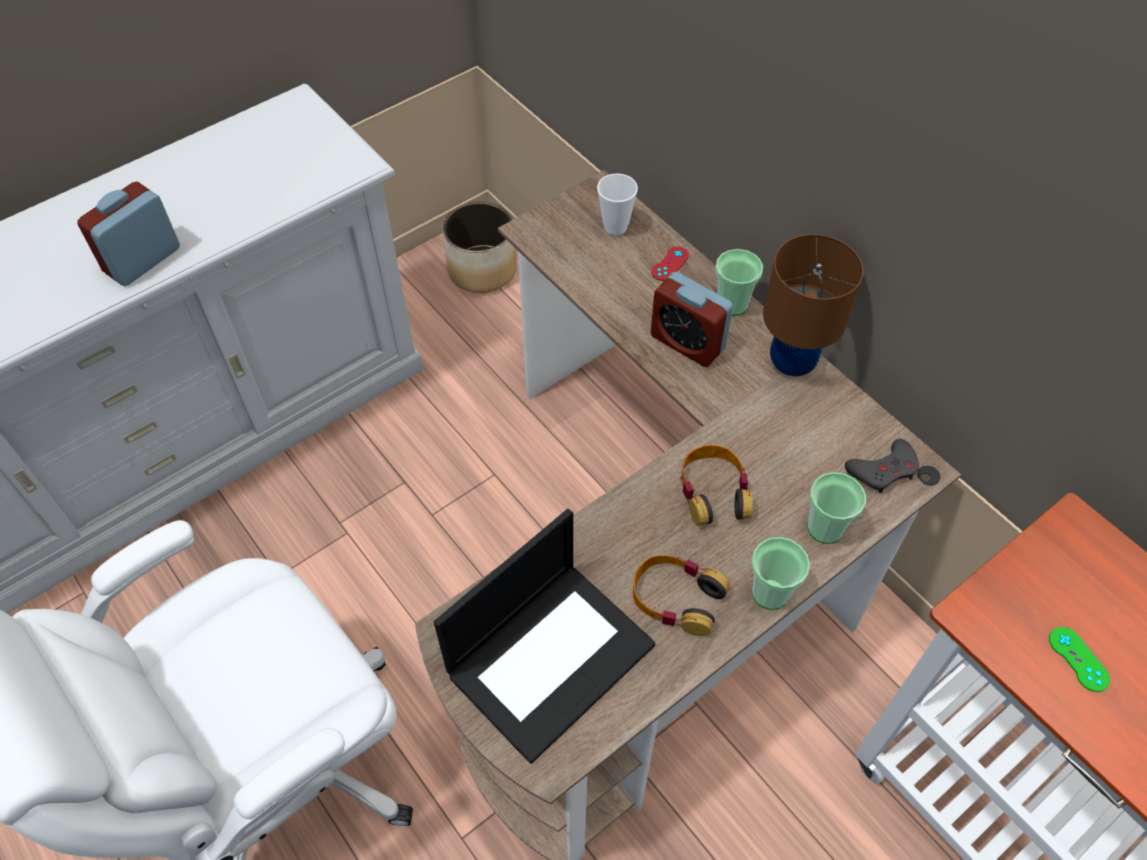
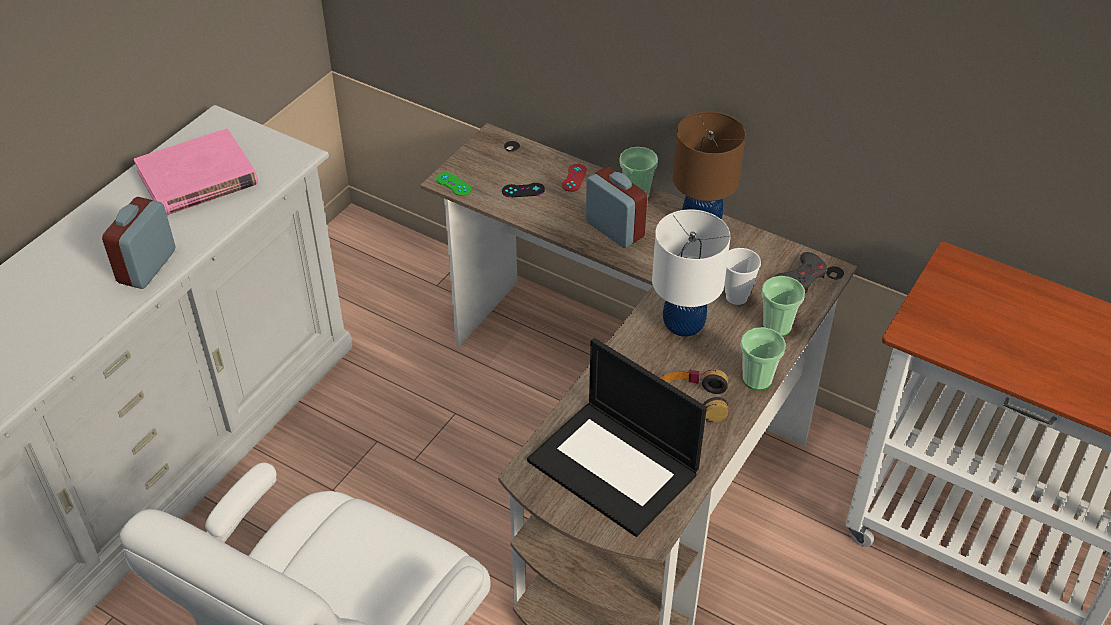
camera: 20 degrees left, 10 degrees down
(244, 167) = (197, 178): none -> pink book
(483, 269) = (369, 253): planter -> none
(551, 656) = (615, 467): laptop -> laptop turned 105 degrees clockwise
(606, 264) = (523, 190): none -> black game controller
(615, 227) = (517, 161): cup -> cup (736, 297)
(687, 342) = (614, 229): alarm clock -> alarm clock turned 150 degrees counterclockwise
(713, 491) = (684, 325): headphones -> white table lamp
(1078, 659) = (990, 338): green game controller -> green game controller (453, 184)

